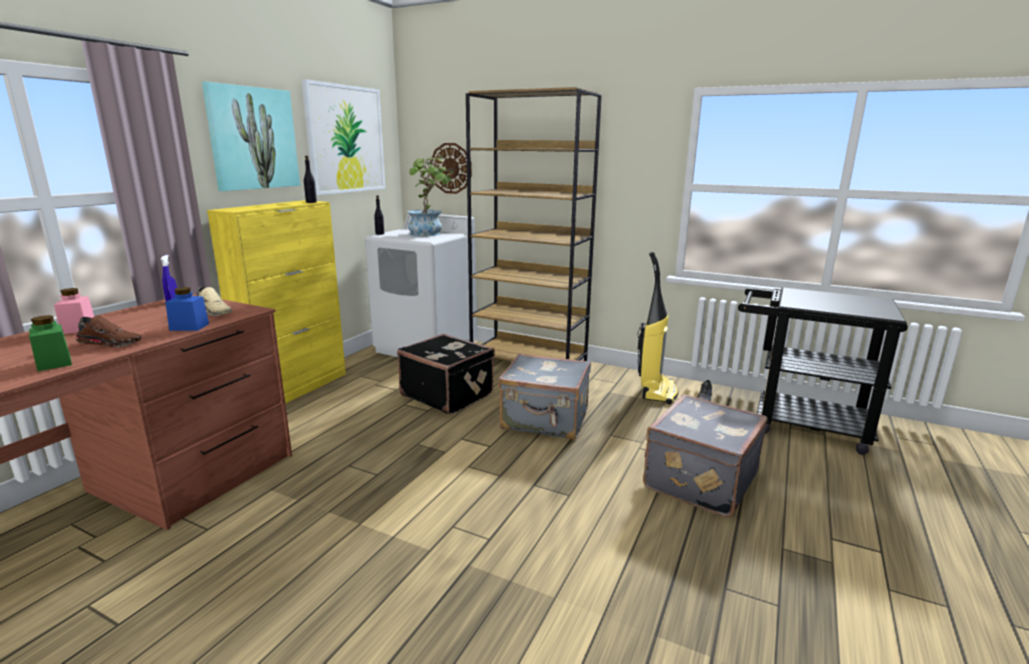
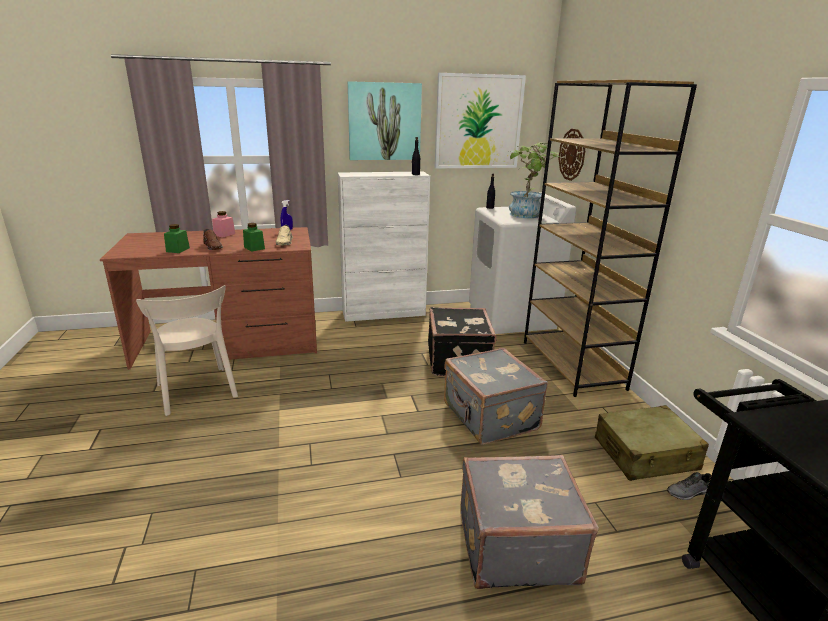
camera: 50 degrees right, 5 degrees up
(189, 327) = (254, 248): blue jar -> green jar
(206, 578) = (197, 392): none -> beige chair
(296, 389) = (384, 313): yellow cabinet -> white cabinet
(657, 392) = (645, 454): vacuum cleaner -> beige suitcase

